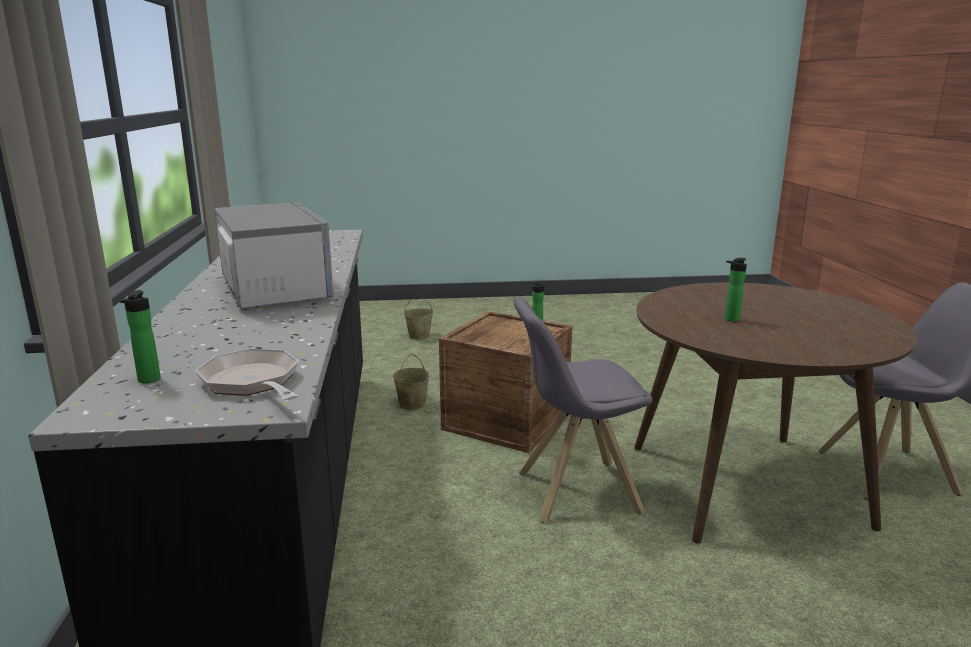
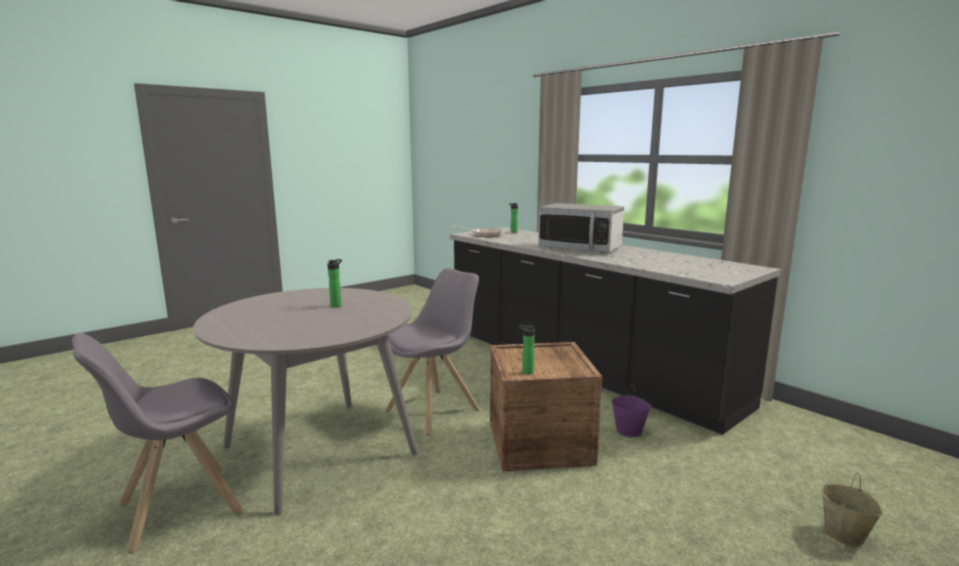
camera: 145 degrees right, 5 degrees down
(412, 404) = (629, 431): beige bucket -> purple bucket
(745, 485) = (319, 451): brown dining table -> grey dining table

